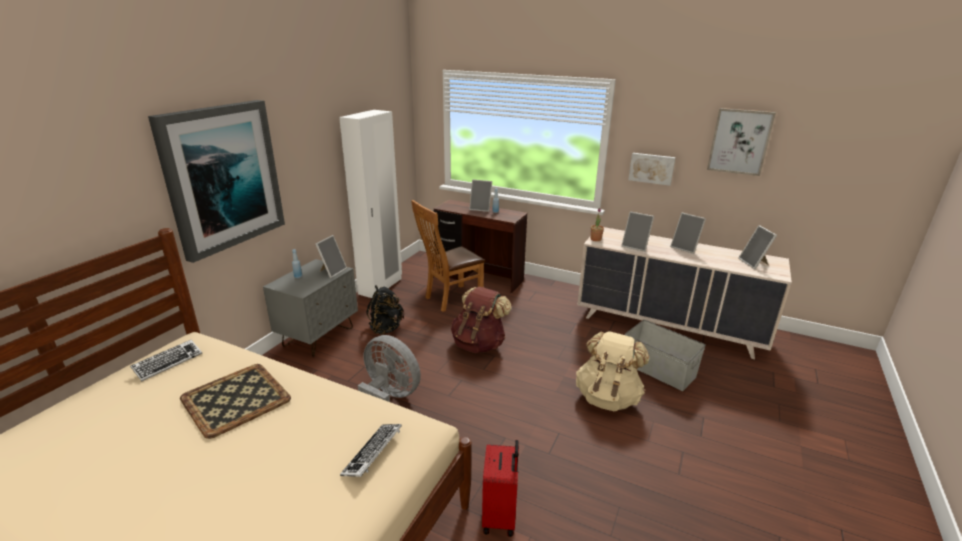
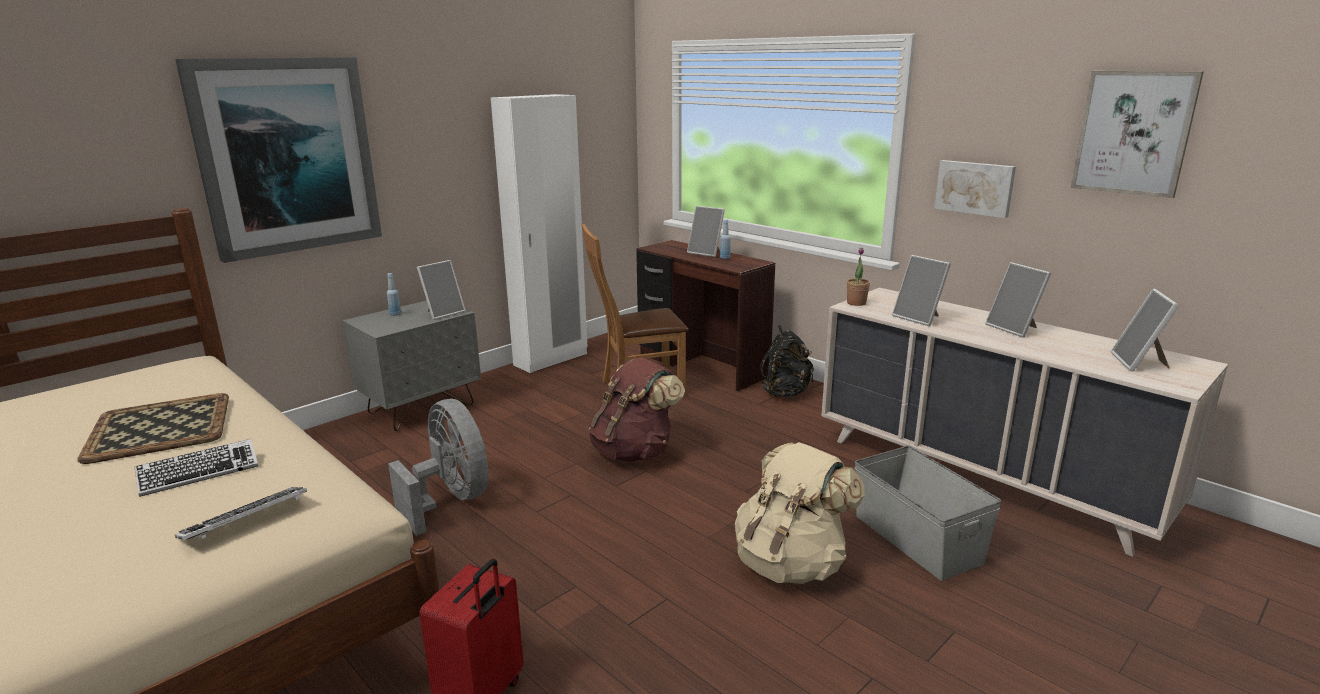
camera: 20 degrees right, 5 degrees down
(168, 363) = (137, 379): keyboard -> keyboard (199, 473)
(386, 328) = (517, 411): black backpack -> black backpack (785, 392)

